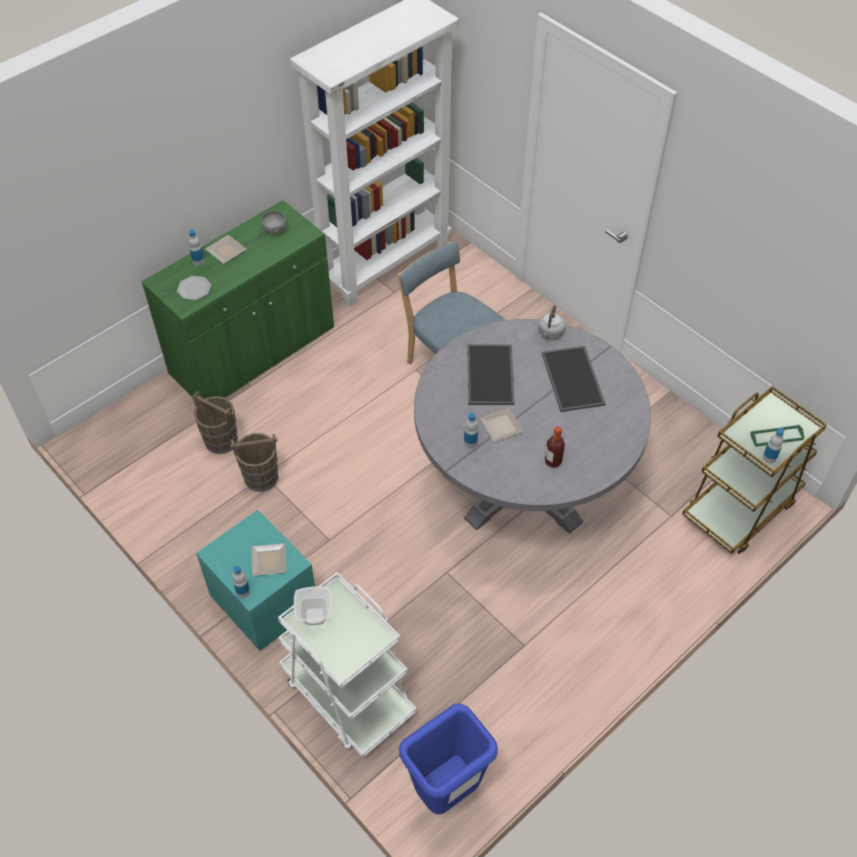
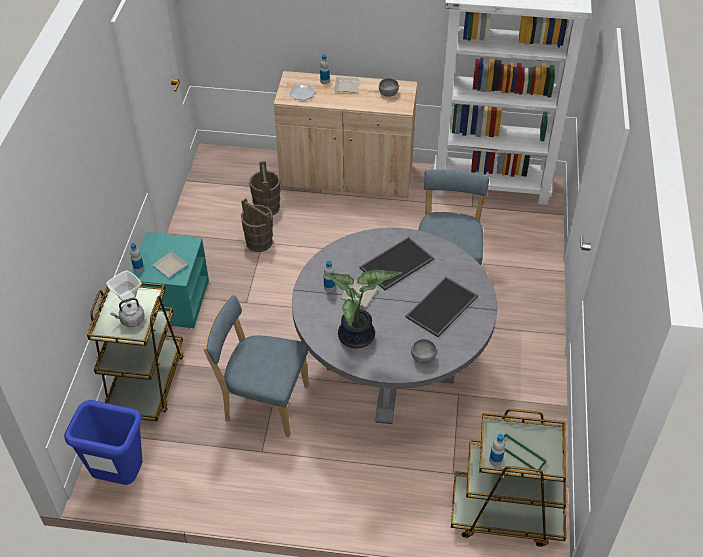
camera: 50 degrees right, 5 degrees down
(253, 352) = (346, 177): green cabinet -> beige cabinet
(347, 694) = (146, 383): white cart -> brown cart
(467, 607) = (263, 402): none -> blue chair
(550, 333) = (468, 272): grey kettle -> grey kettle (131, 320)
(553, 461) = (358, 338): bottle -> potted plant
(619, 431) = (423, 358): none -> grey bowl

